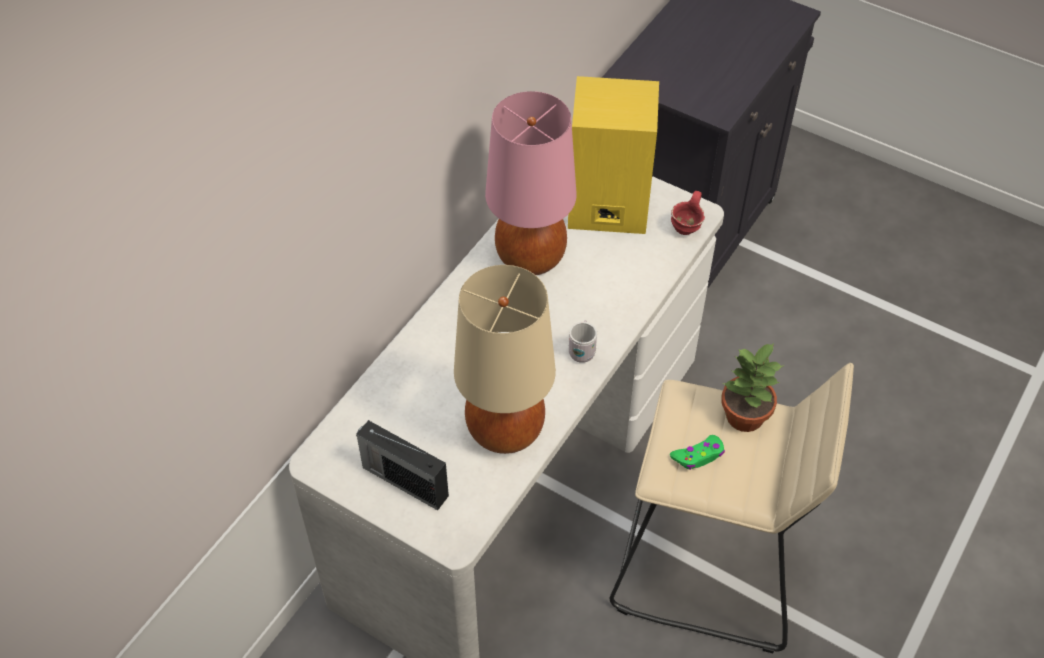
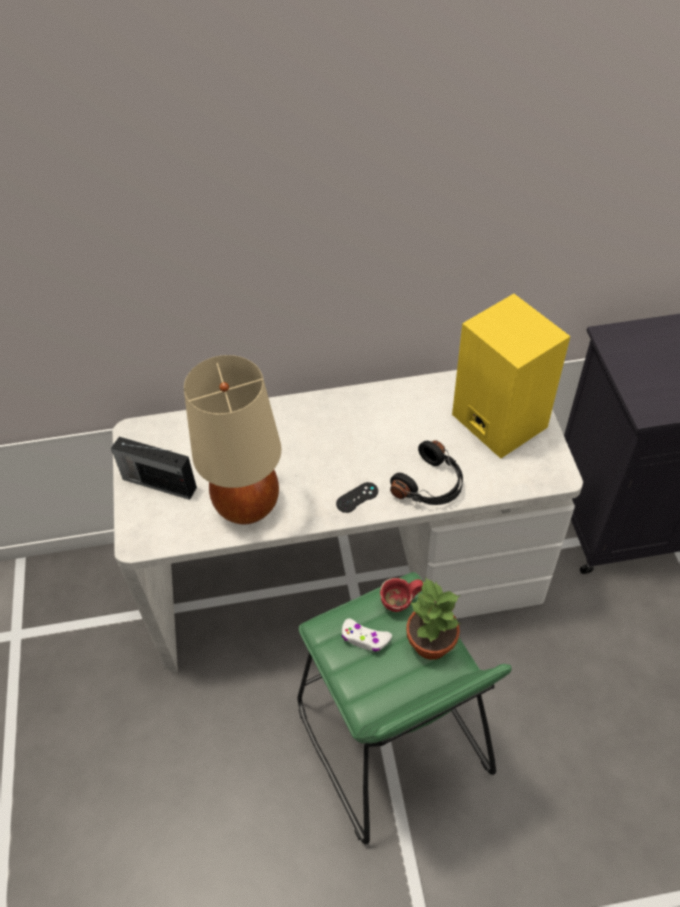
camera: 50 degrees right, 0 degrees up
(404, 480) = (158, 482): radio -> radio turned 60 degrees counterclockwise
(531, 258) = (403, 415): pink table lamp -> none
(582, 350) = (357, 497): white mug -> black game controller
(623, 295) = (430, 485): none -> black headphones
(688, 228) = (537, 478): red mug -> red mug (400, 604)
(698, 456) = (365, 638): green game controller -> white game controller
(709, 563) = (390, 740): beige stool -> green stool

